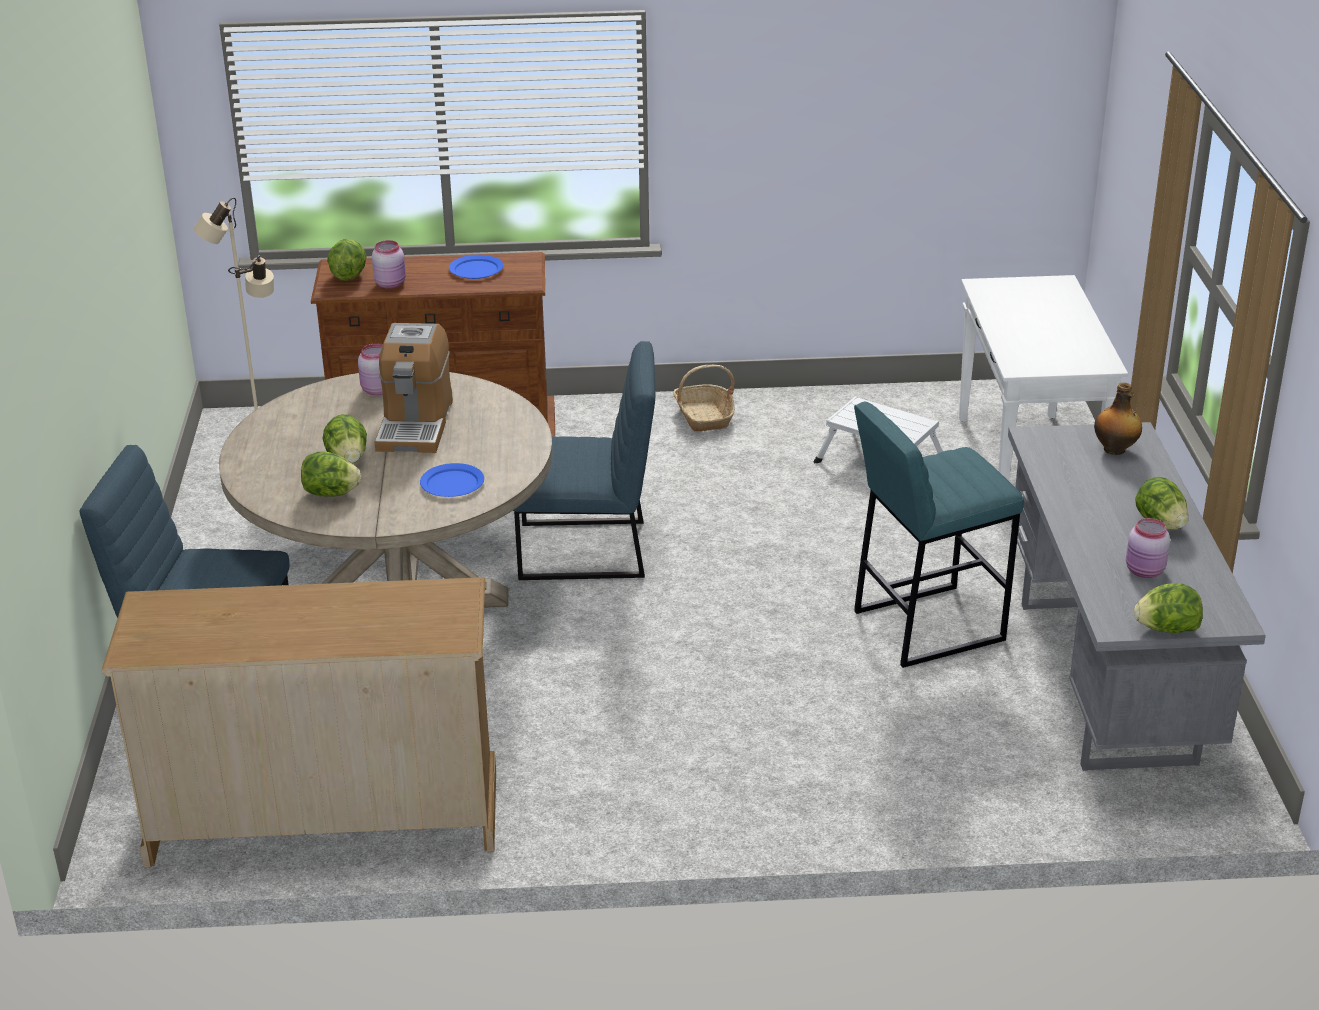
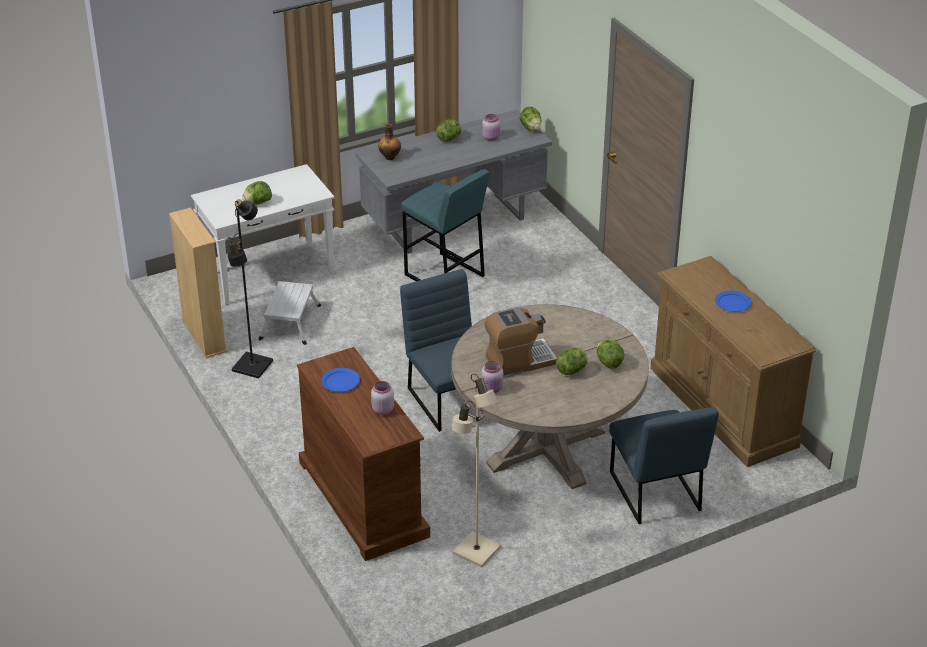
camera: 115 degrees left, 5 degrees up
(348, 275) = (381, 432): lettuce -> lettuce (257, 203)
(452, 484) = (568, 327): blue plate -> blue plate (733, 303)
(704, 417) = (272, 399): basket -> none
(791, 415) = (252, 366): none -> black floor lamp
(887, 393) = (204, 337): none -> beige bookcase

